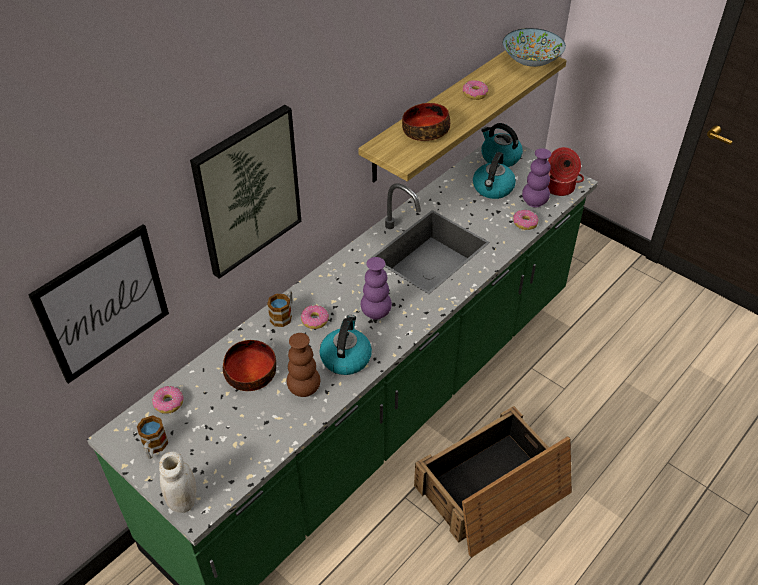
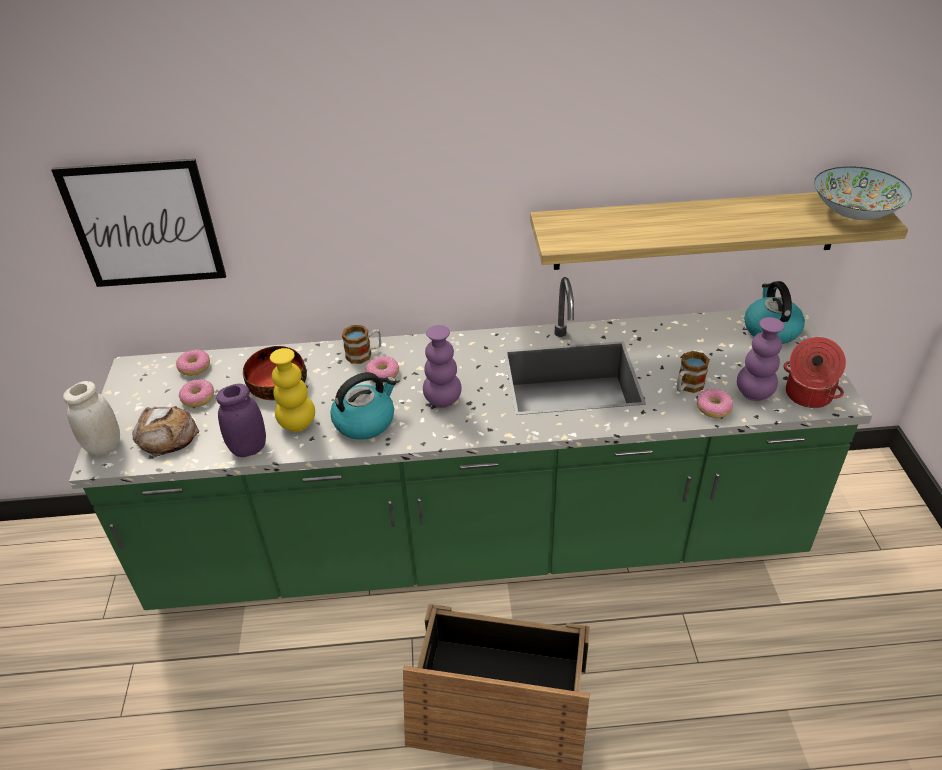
camera: 45 degrees right, 5 degrees down
(154, 447) = (142, 393): mug -> mug (687, 386)
(221, 460) = (167, 435): none -> bread
(247, 191) = (345, 188): picture -> none
(293, 427) = (248, 448): none -> purple jar
(304, 389) = (297, 424): brown vase -> yellow vase
(425, 131) = (621, 226): bowl -> none
(474, 94) = (730, 216): donut -> donut (198, 398)
(493, 189) = (720, 355): kettle -> none

